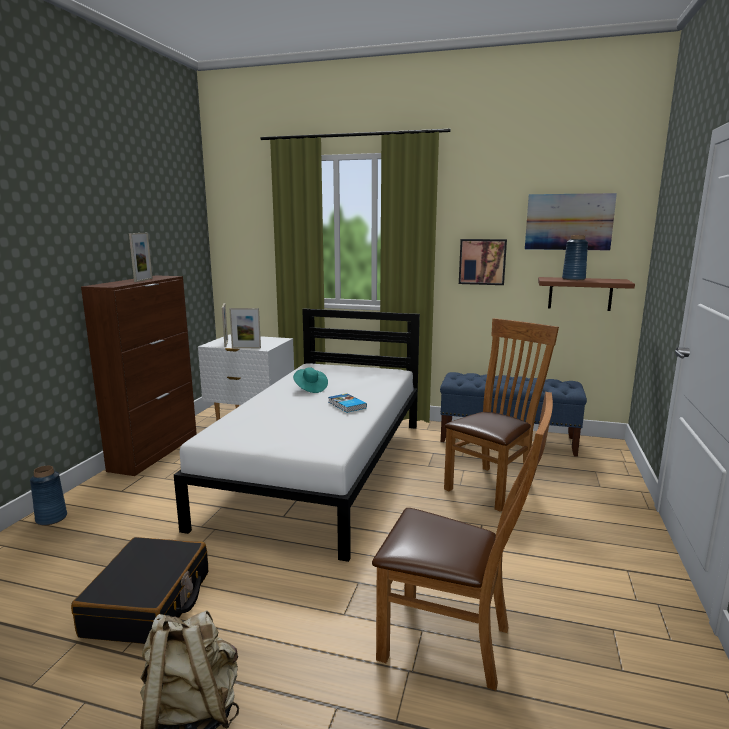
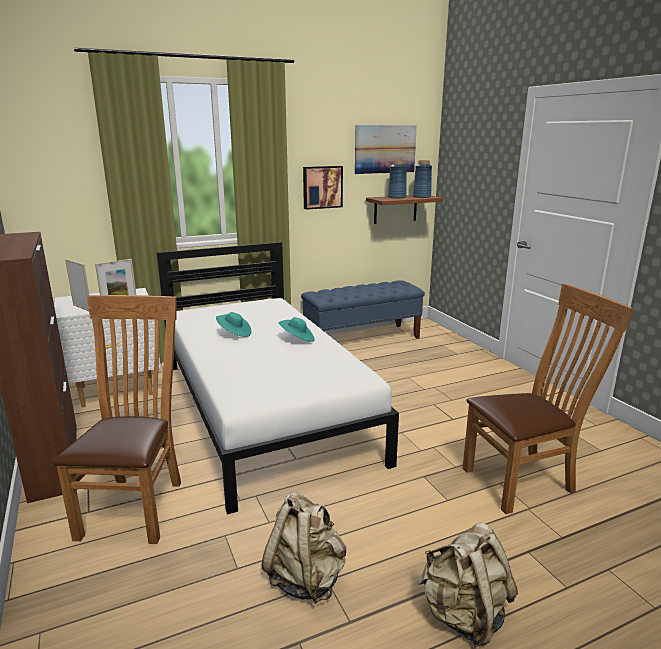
camera: 40 degrees left, 5 degrees up
(51, 518) = (50, 576): blue vase -> blue vase (422, 197)
(143, 280) = (20, 243): picture frame -> none
(149, 604) = (306, 578): black suitcase -> beige backpack
(346, 405) = (297, 339): book -> turquoise hat
(493, 485) = (401, 375): brown chair -> brown chair (137, 505)

